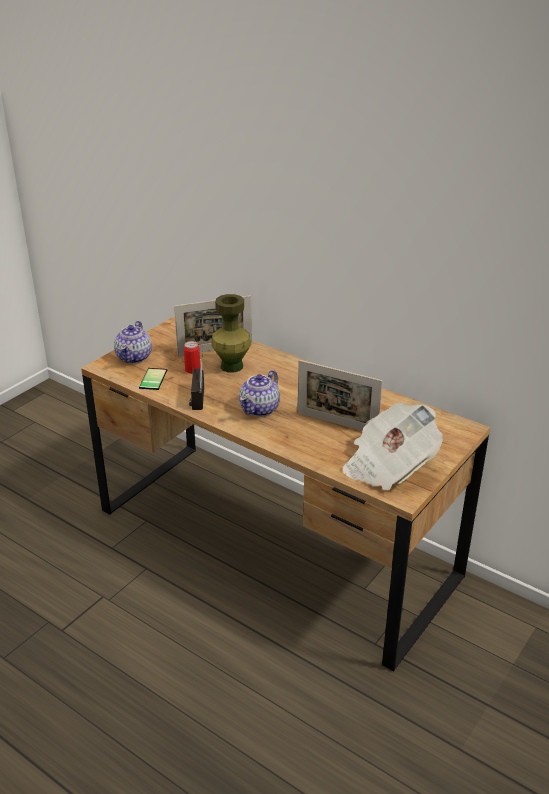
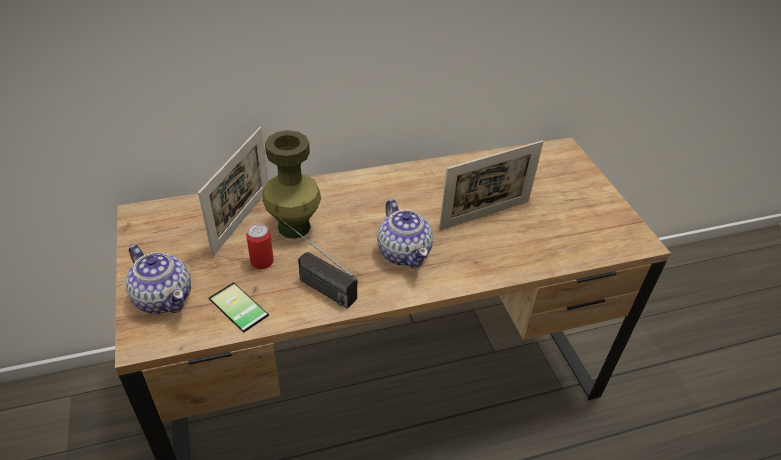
camera: 55 degrees left, 10 degrees up
(388, 466) = (585, 224): newspaper -> none

